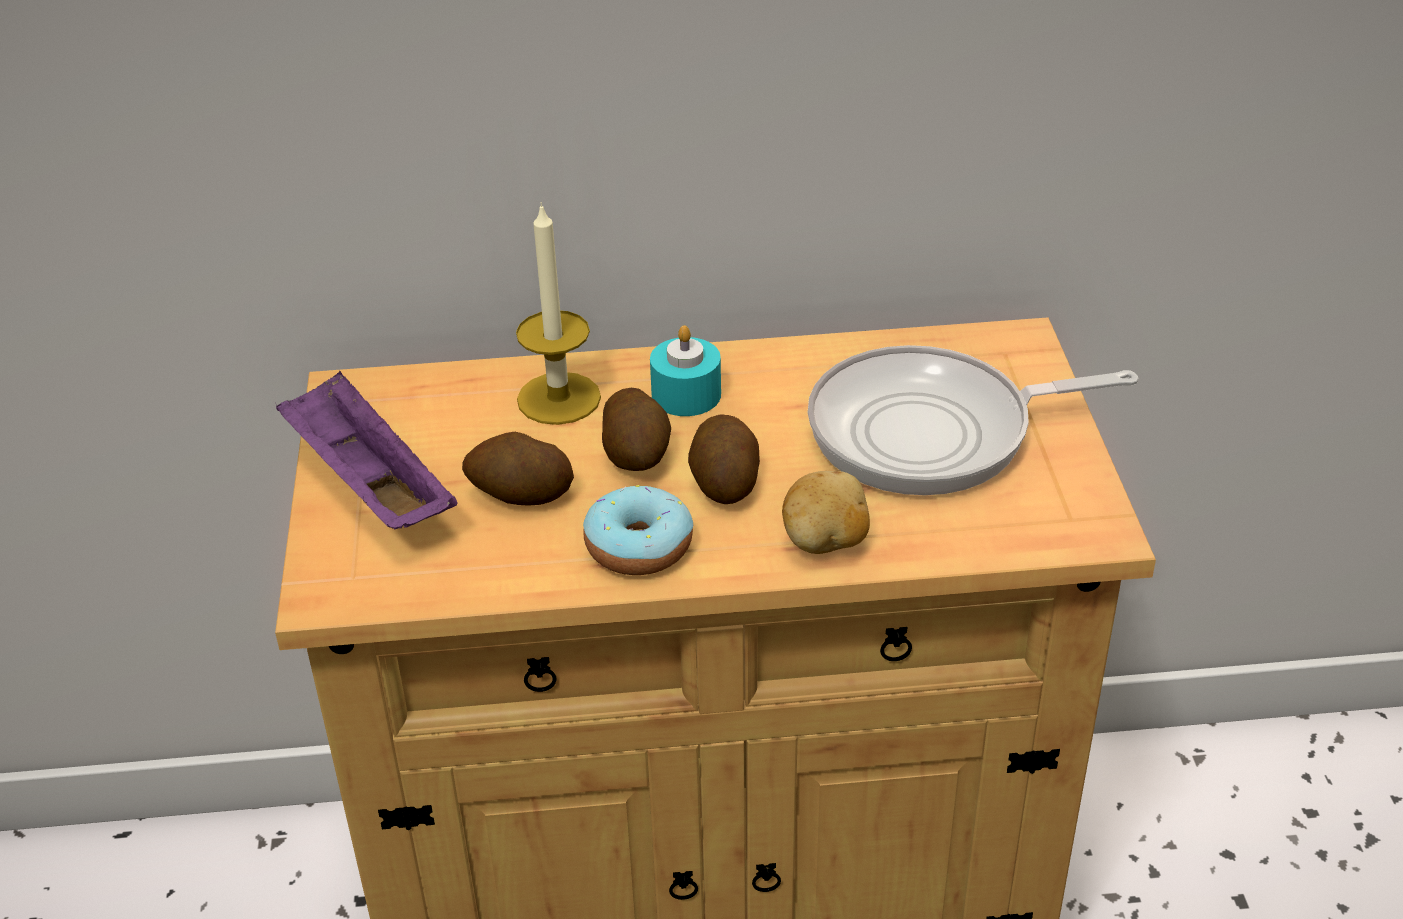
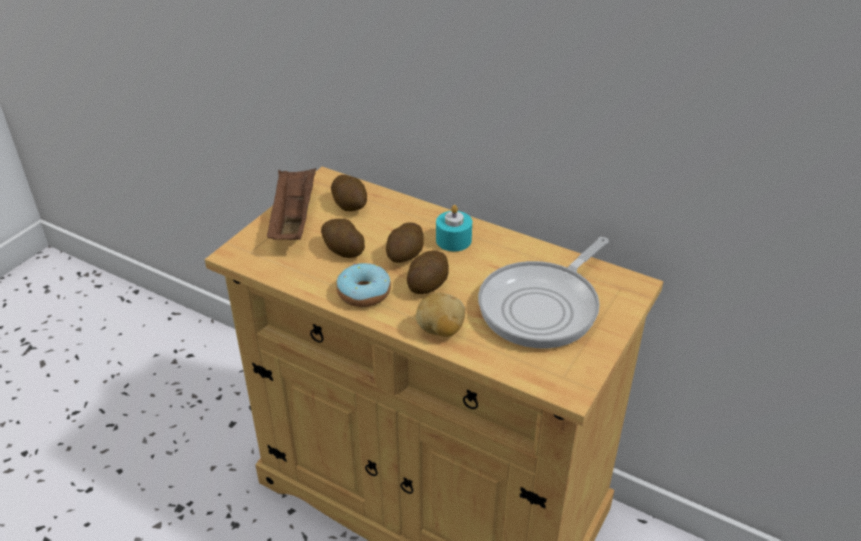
camera: 35 degrees right, 0 degrees up
(367, 485) = (293, 219): purple tray -> brown tray
(444, 415) = (350, 205): none -> potato
(559, 398) = (401, 218): candle -> none
(933, 432) = (543, 307): frying pan -> frying pan turned 75 degrees counterclockwise

